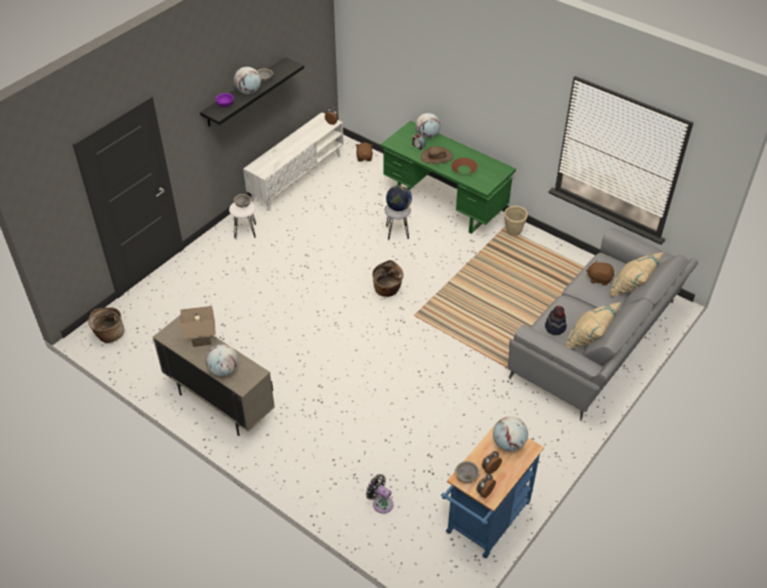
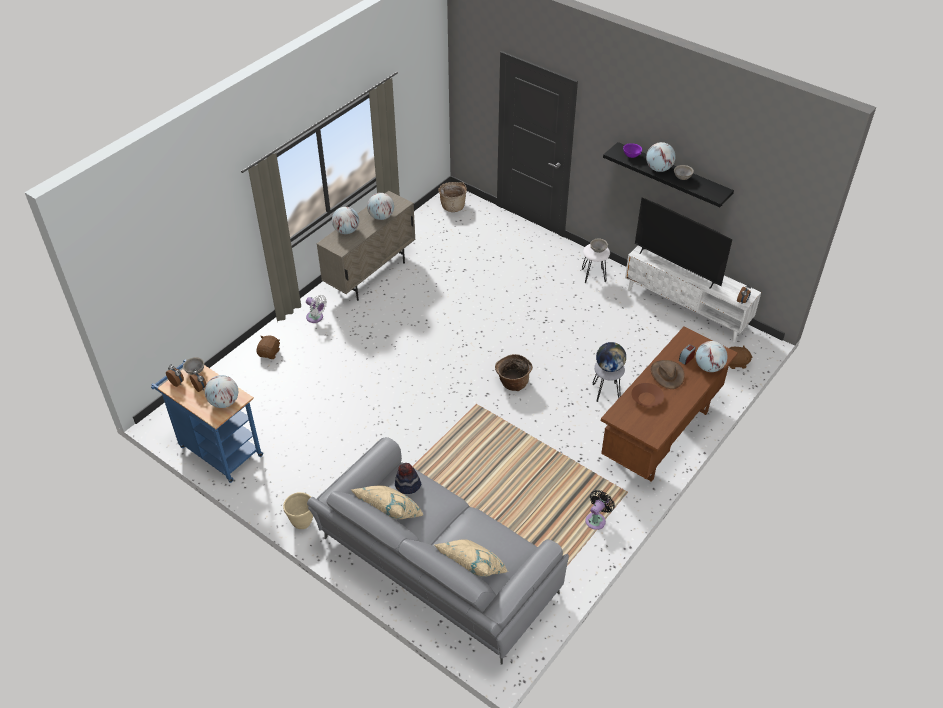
camera: 90 degrees right, 0 degrees up
(202, 340) = (381, 217): beige table lamp -> globe
(286, 153) = (677, 268): none -> television
(286, 451) = (316, 318): none -> white fan
(381, 503) = (252, 378): black fan -> black fan (596, 519)
(445, 205) = (660, 436): green desk -> brown desk
(513, 232) = (620, 501): beige planter -> beige planter (302, 522)
(599, 279) = (485, 538): brown plush toy -> brown plush toy (269, 353)

